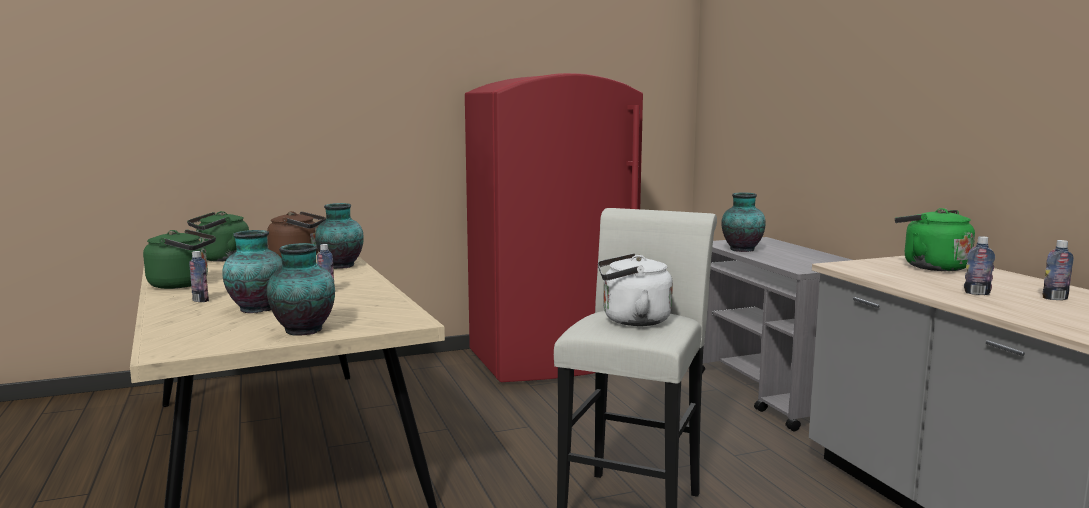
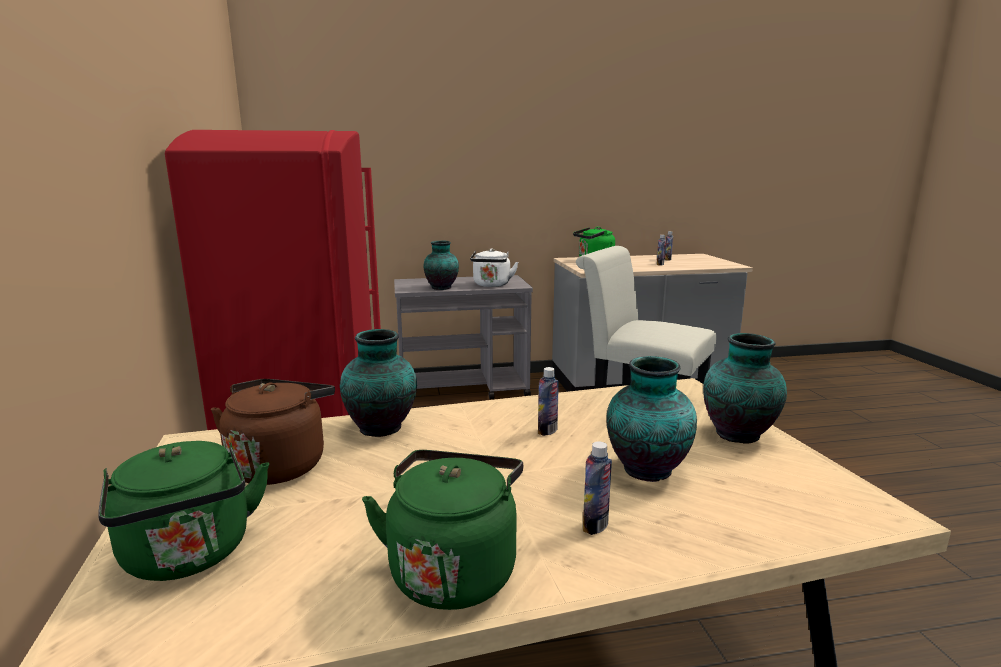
camera: 80 degrees left, 5 degrees up
(631, 320) = (664, 328): white kettle -> white kettle (491, 285)

